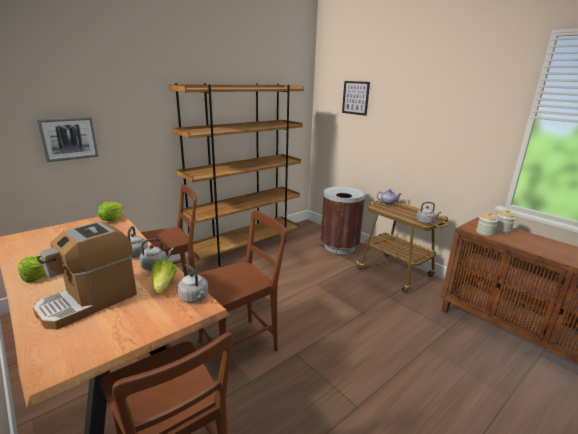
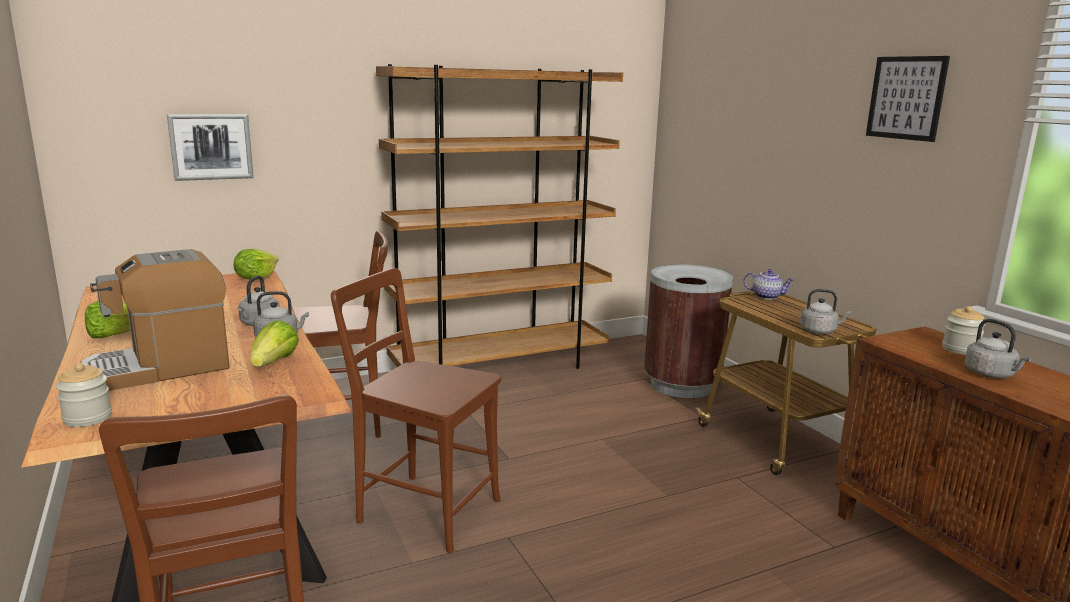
camera: 15 degrees right, 5 degrees down
(194, 298) = (308, 382): grey kettle -> grey kettle (991, 375)
(242, 344) = (422, 509): brown chair -> brown chair turned 135 degrees counterclockwise
(355, 98) = (726, 95): picture -> picture (906, 98)
(484, 233) = (914, 350): jar -> jar (88, 418)

